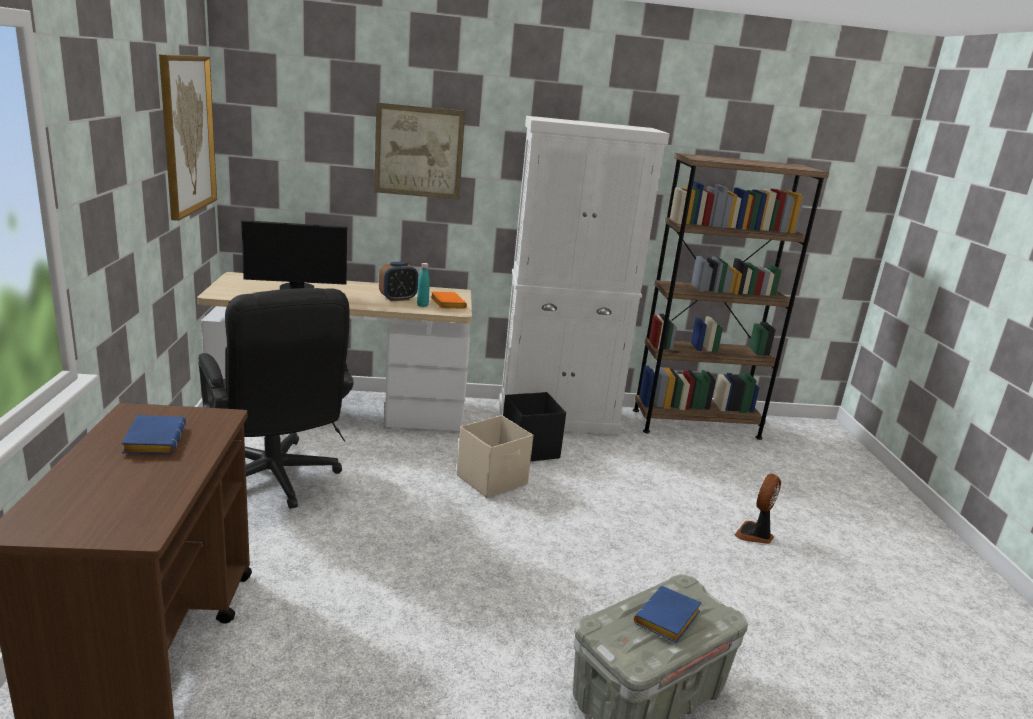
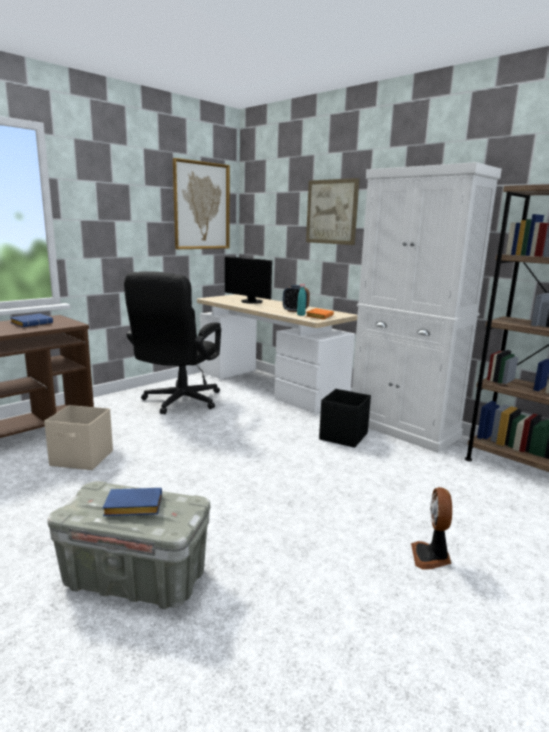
camera: 50 degrees right, 5 degrees down
(493, 480) = (285, 441): beige storage box -> beige storage box (82, 458)
(755, 535) = (431, 557): fan -> fan turned 75 degrees counterclockwise

